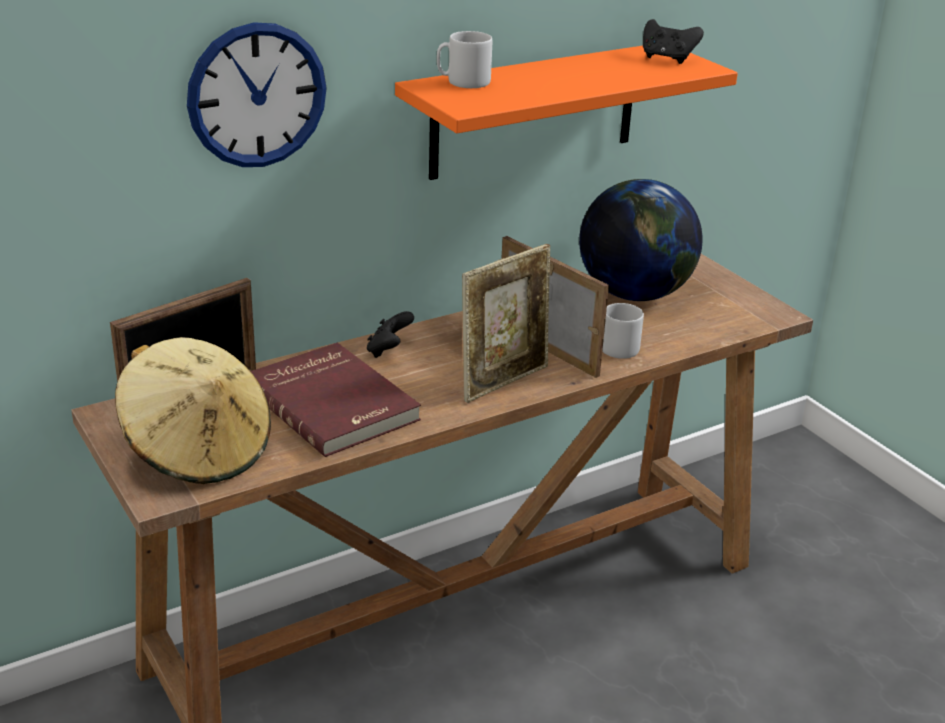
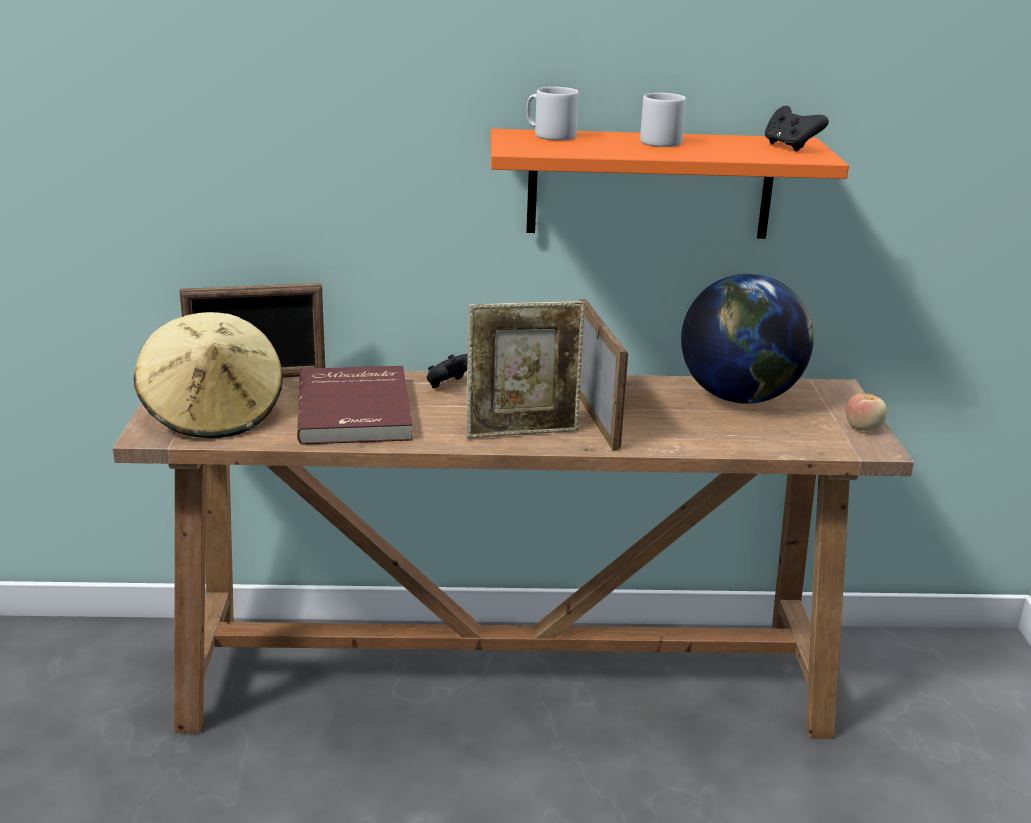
camera: 30 degrees right, 5 degrees down
(257, 95) = (349, 118): wall clock -> none
(616, 347) = (665, 433): grey mug -> grey mug (660, 141)
(750, 298) = (863, 428): none -> apple

